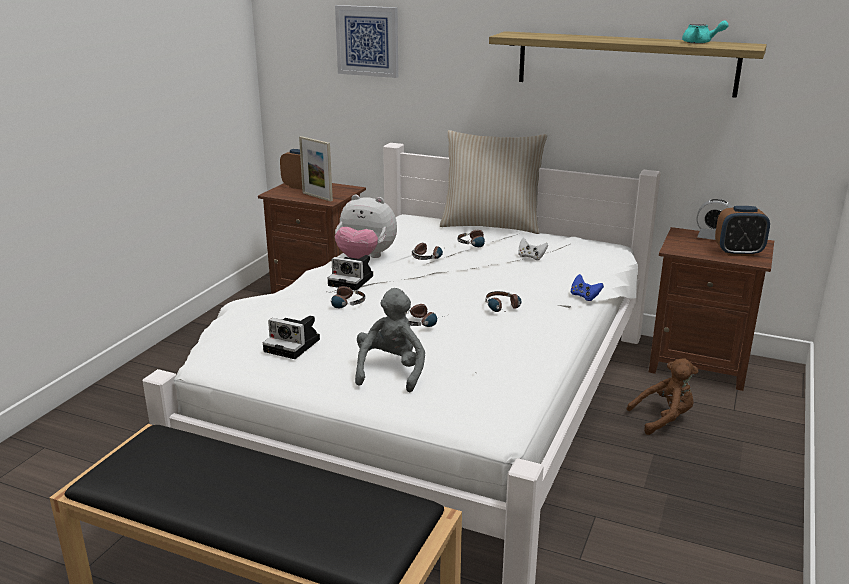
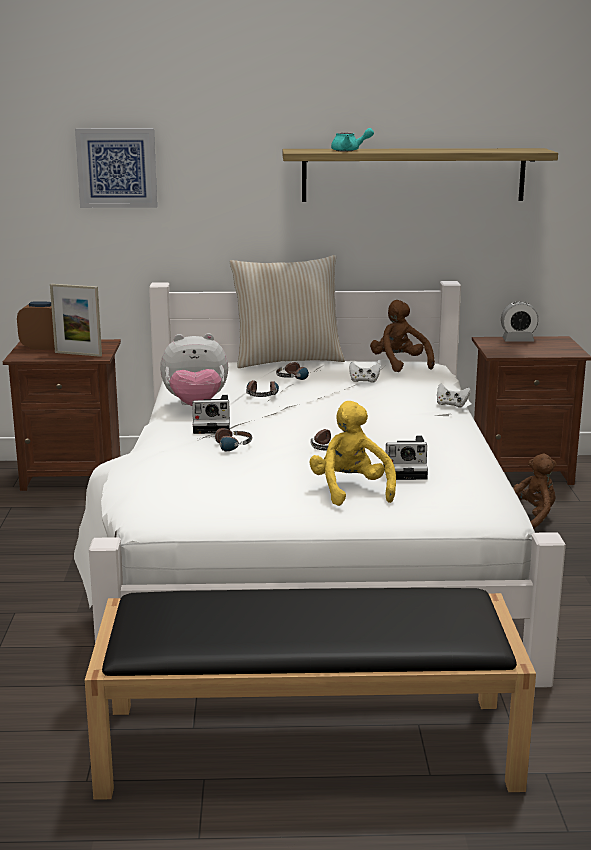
camera: 25 degrees left, 5 degrees down
(294, 345) = (229, 487): camera -> camera (406, 470)
(391, 371) = (351, 490): grey plush toy -> yellow plush toy
(504, 308) = (393, 425): headphones -> none
(584, 296) = (451, 405): blue game controller -> white game controller
(585, 245) = (399, 364): none -> brown plush toy
(700, 43) = (491, 149): turquoise teapot -> turquoise teapot (349, 150)
(738, 252) = (552, 349): alarm clock -> none

